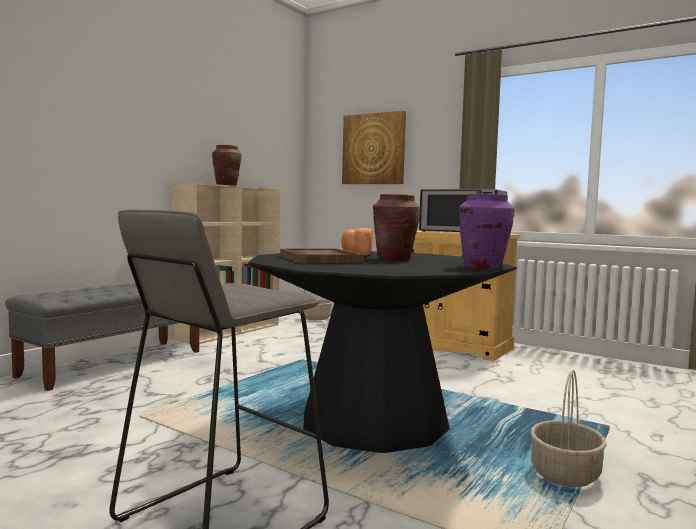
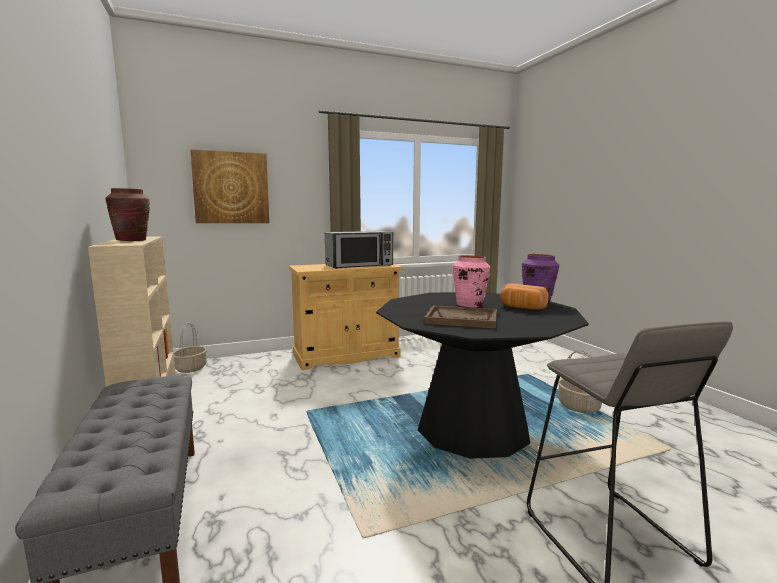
camera: 55 degrees left, 5 degrees up
(356, 254) = (421, 305): bread -> bread (521, 308)
(394, 259) = (469, 305): brown vase -> pink vase

